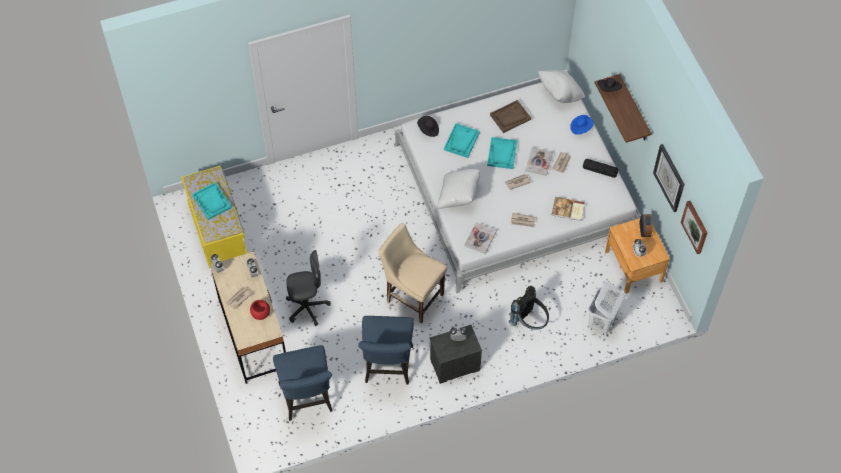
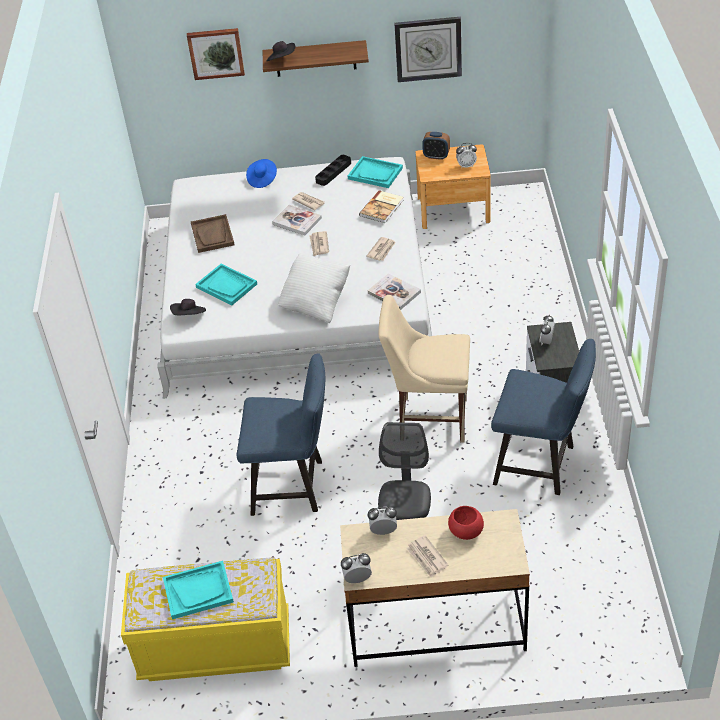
camera: 70 degrees left, 15 degrees down
(307, 400) = (575, 571): blue chair -> blue chair (294, 486)
(413, 296) = (429, 418): beige chair -> beige chair turned 45 degrees clockwise
(502, 154) = (267, 251): turquoise tray -> turquoise tray (375, 173)
(529, 322) = (506, 310): black backpack -> none
(560, 94) = (200, 188): white pillow -> none
(601, 323) = (526, 249): white laundry basket -> none
(695, 226) = (505, 42): picture -> picture (216, 53)

